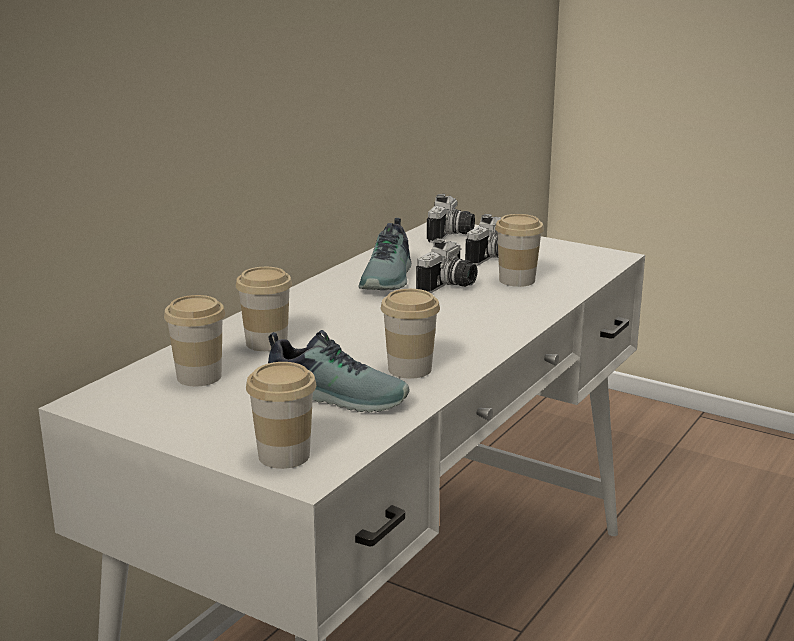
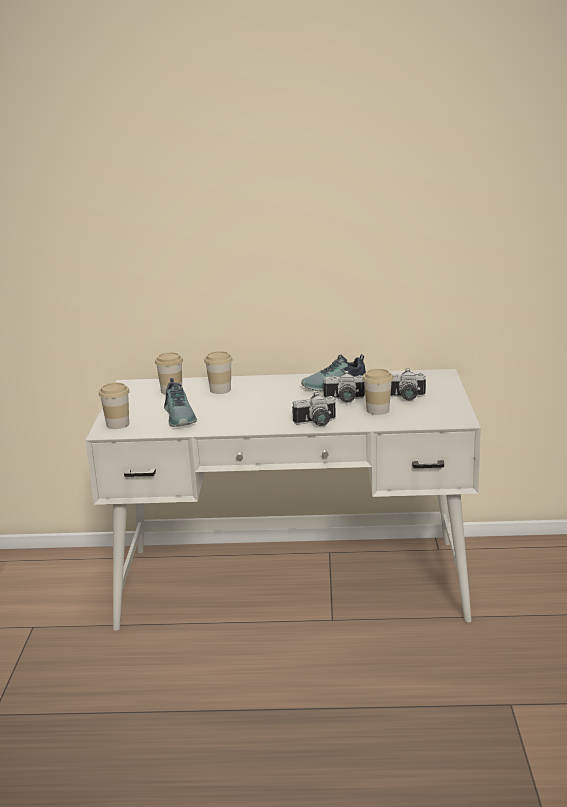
camera: 60 degrees right, 0 degrees up
(410, 369) = (226, 420): cup -> none
(452, 235) = (428, 379): camera -> camera (316, 423)

